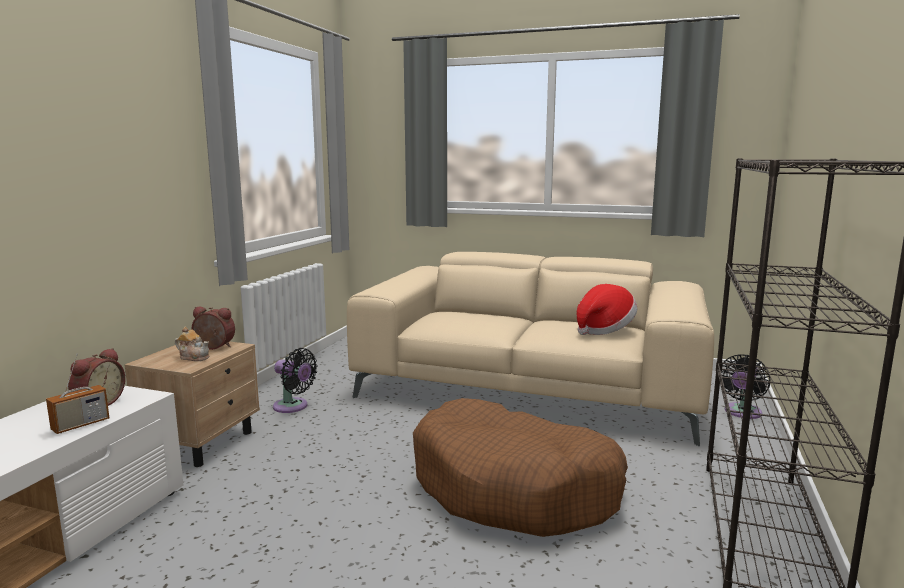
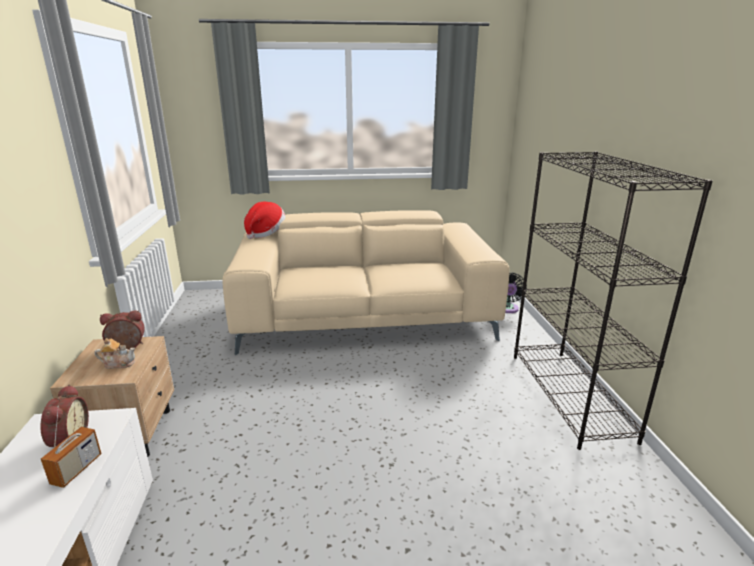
camera: 25 degrees left, 10 degrees up
(293, 407) = (188, 375): black fan -> none
(515, 488) = (412, 404): brown dog bed -> none
(603, 329) = (425, 269): hat -> hat (265, 233)

